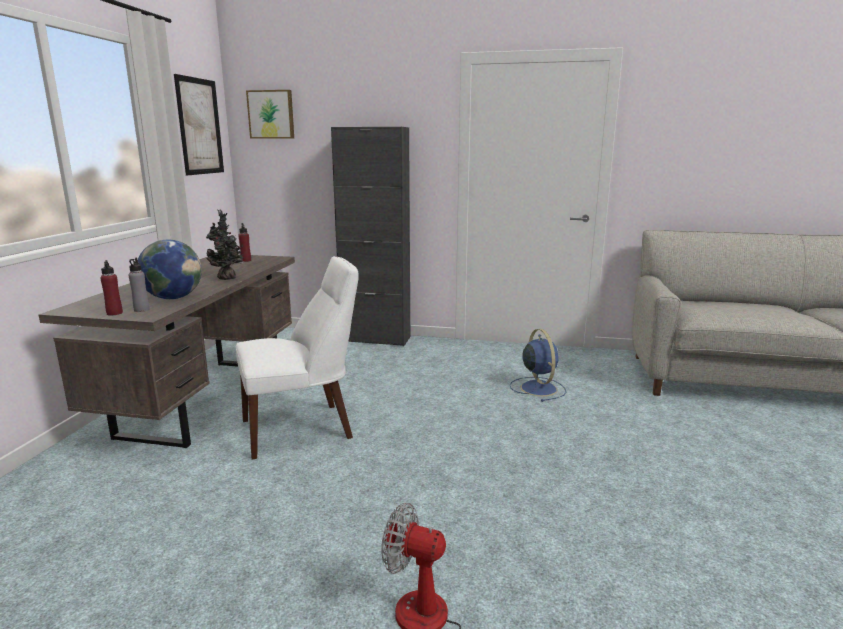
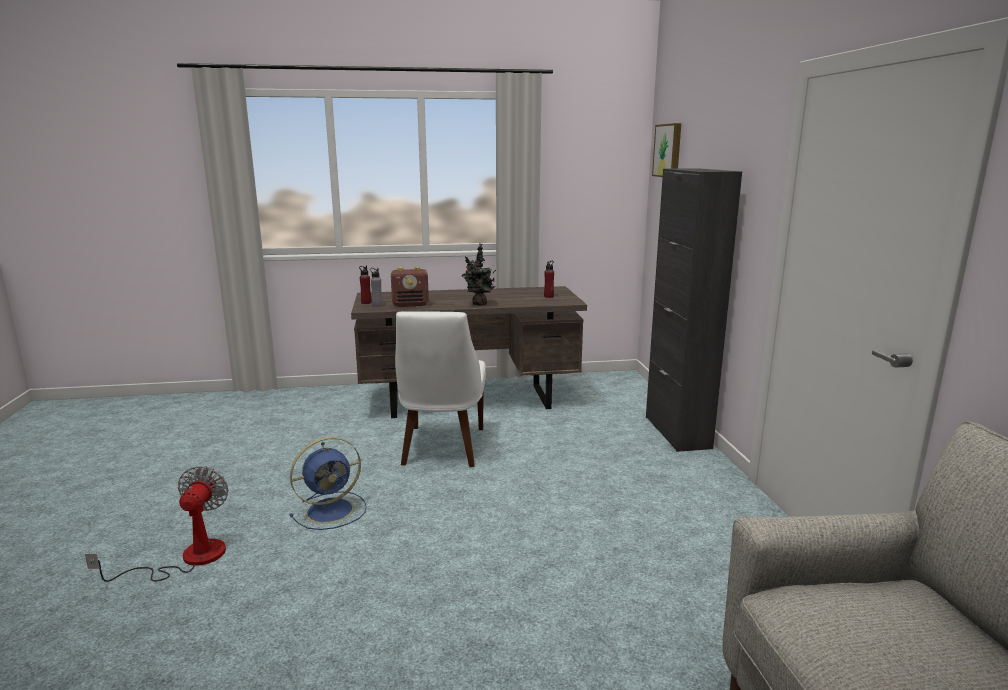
camera: 70 degrees right, 0 degrees up
(173, 298) = (411, 305): globe -> radio
(199, 126) = (596, 164): picture -> none
(302, 428) = (442, 448): white chair -> white chair turned 45 degrees clockwise
(537, 388) = (644, 565): blue fan -> blue fan (332, 510)

